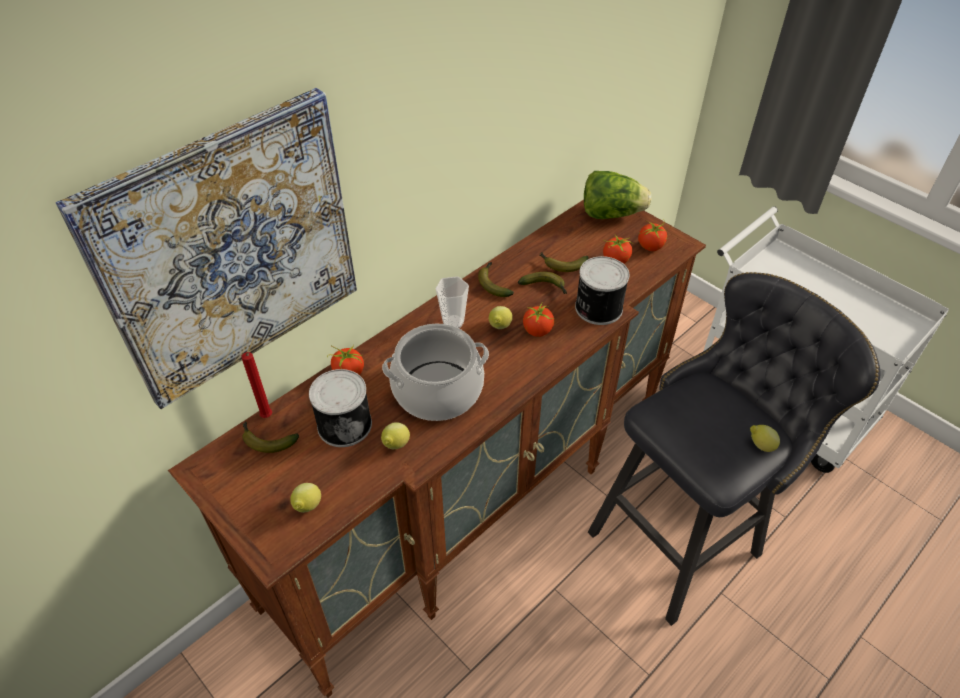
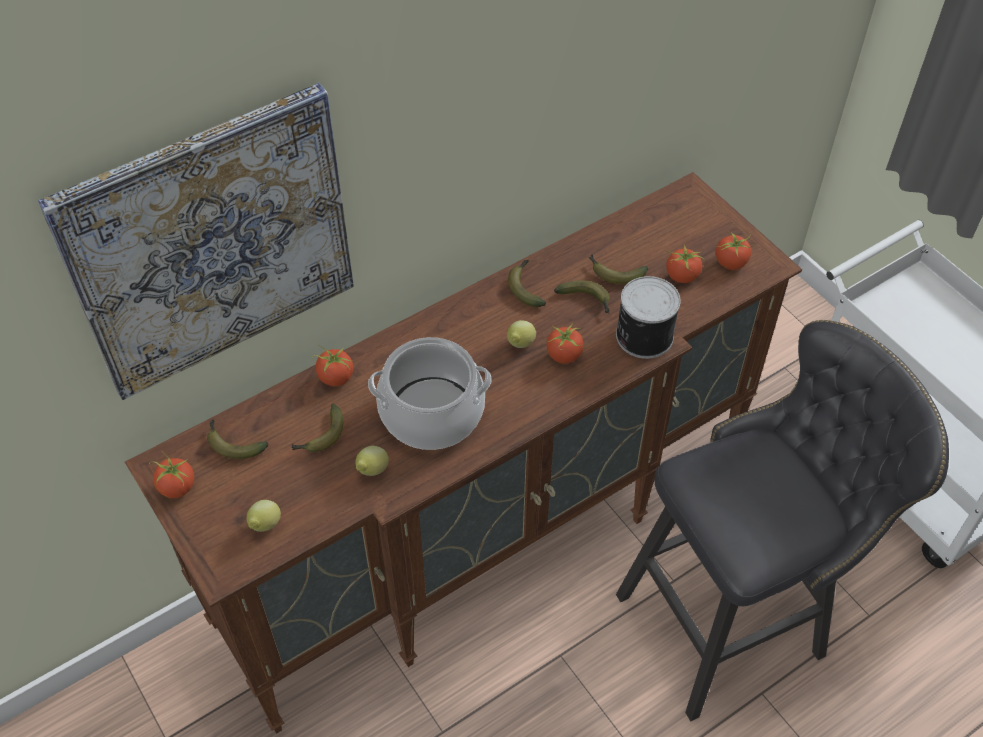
camera: 10 degrees right, 5 degrees up
(220, 485) = (177, 487): none -> tomato
(267, 417) = (237, 417): red candle -> none
(344, 423) = (321, 437): can -> banana
(453, 322) = (467, 331): cup -> none
(611, 214) = (693, 211): lettuce -> none
(760, 445) = (805, 530): lemon -> none

